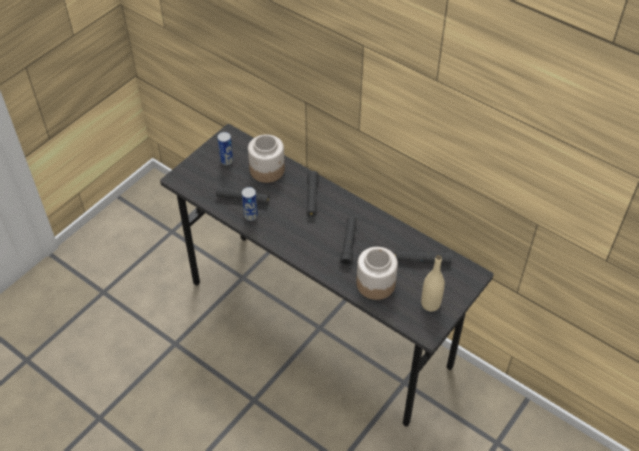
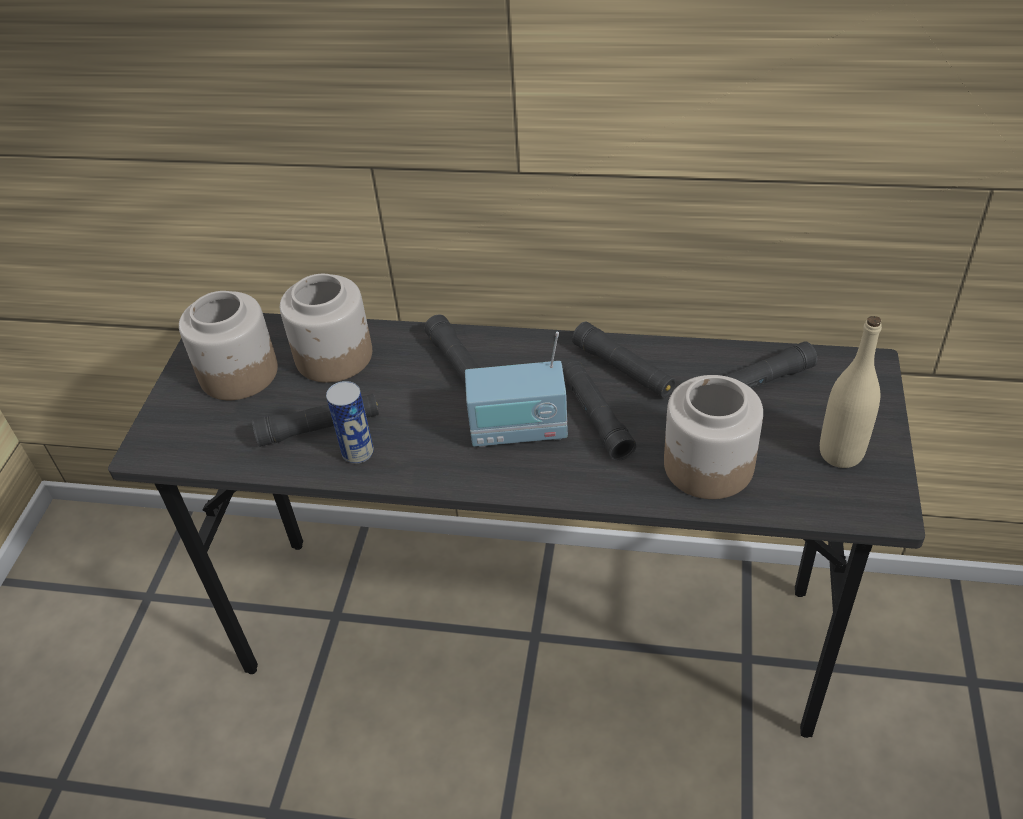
camera: 25 degrees left, 5 degrees down
(226, 160) = (237, 373): can -> jar
(315, 235) = (518, 430): none -> radio
(374, 229) = (623, 369): none -> black flashlight

